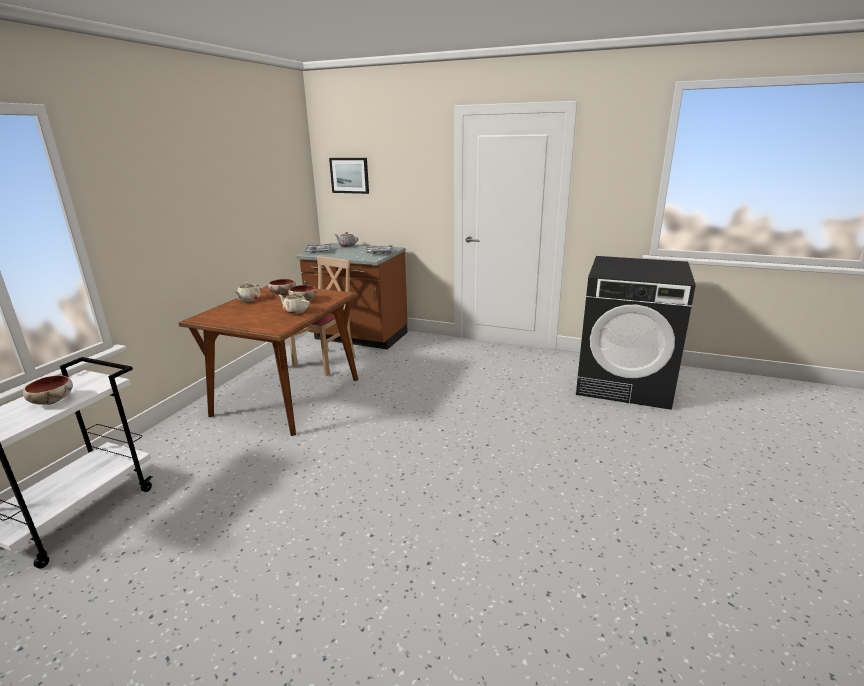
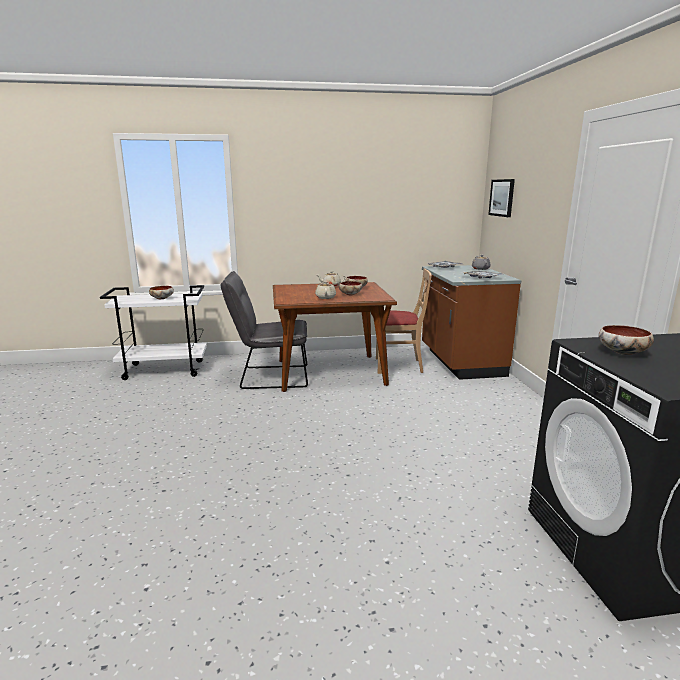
camera: 60 degrees right, 5 degrees down
(243, 434) = (269, 377): none -> grey chair
(623, 272) = (622, 353): none -> bowl

